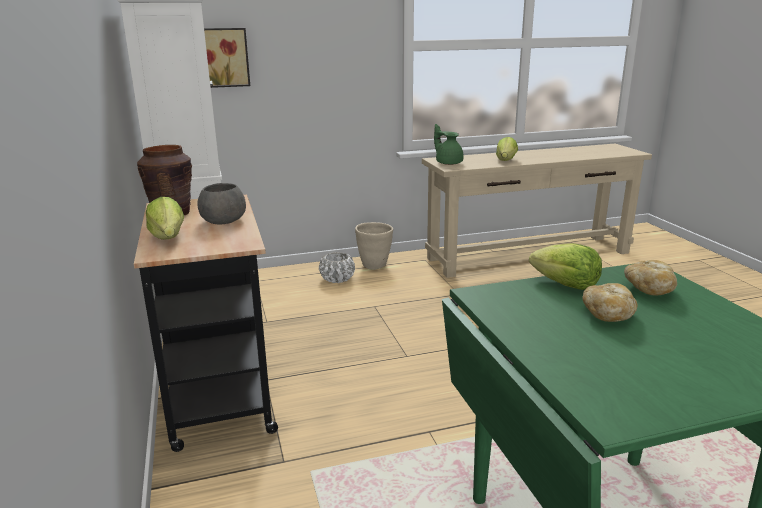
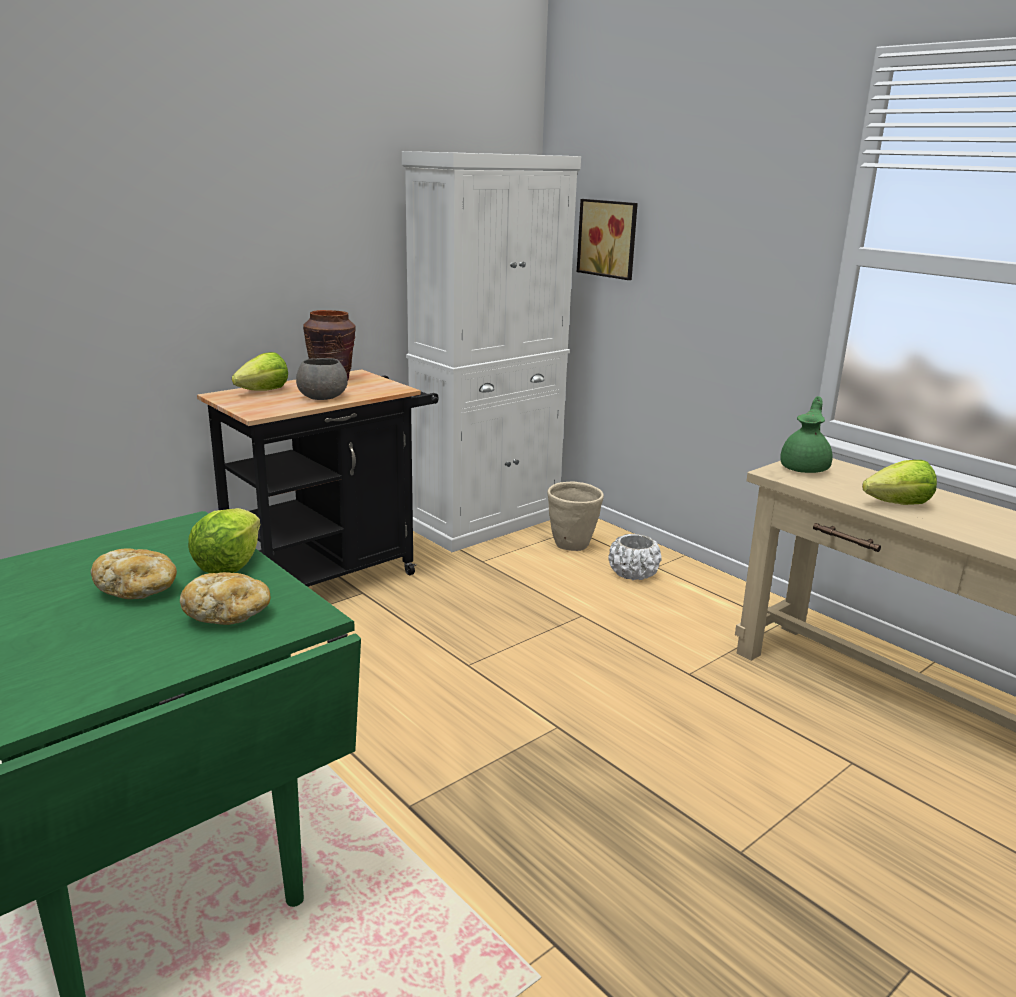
camera: 65 degrees right, 0 degrees up
(374, 265) = (707, 589): beige planter -> beige planter (572, 546)

